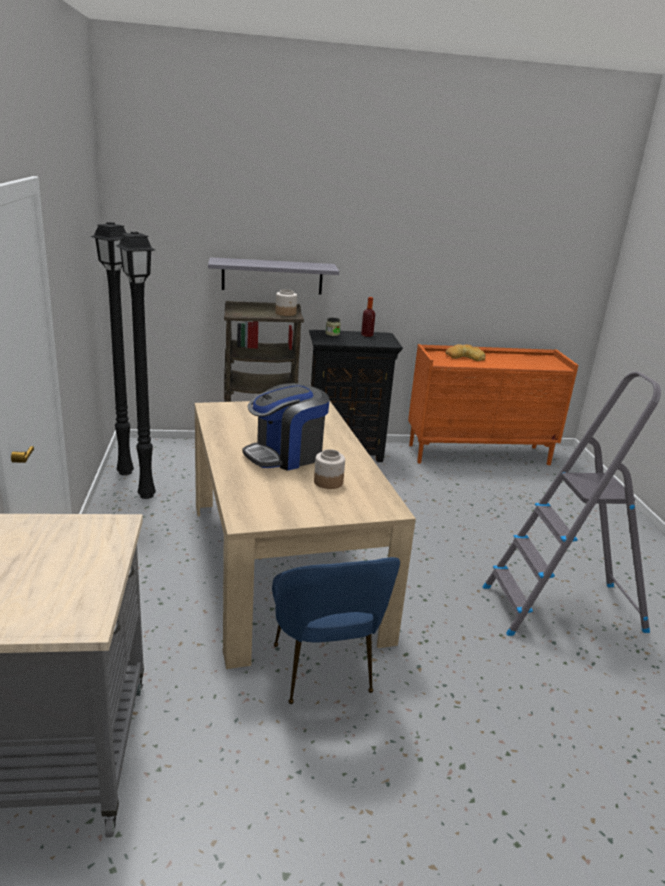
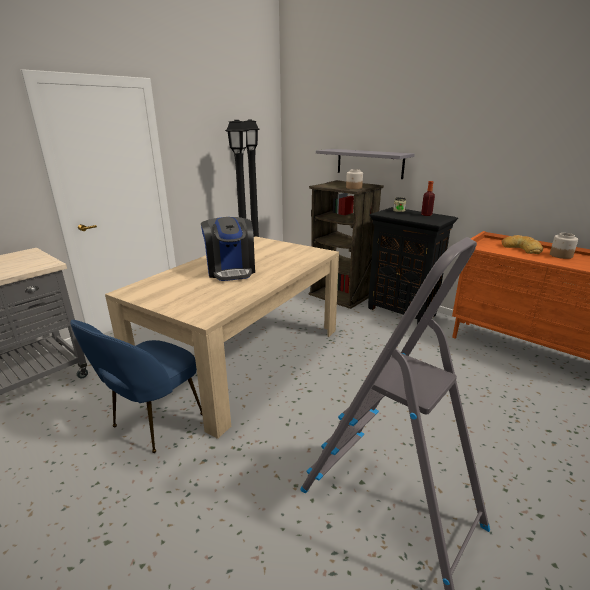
camera: 50 degrees right, 0 degrees up
(286, 455) = (231, 270): coffee machine -> coffee machine turned 120 degrees counterclockwise
(328, 482) = (214, 290): jar -> jar (560, 255)

